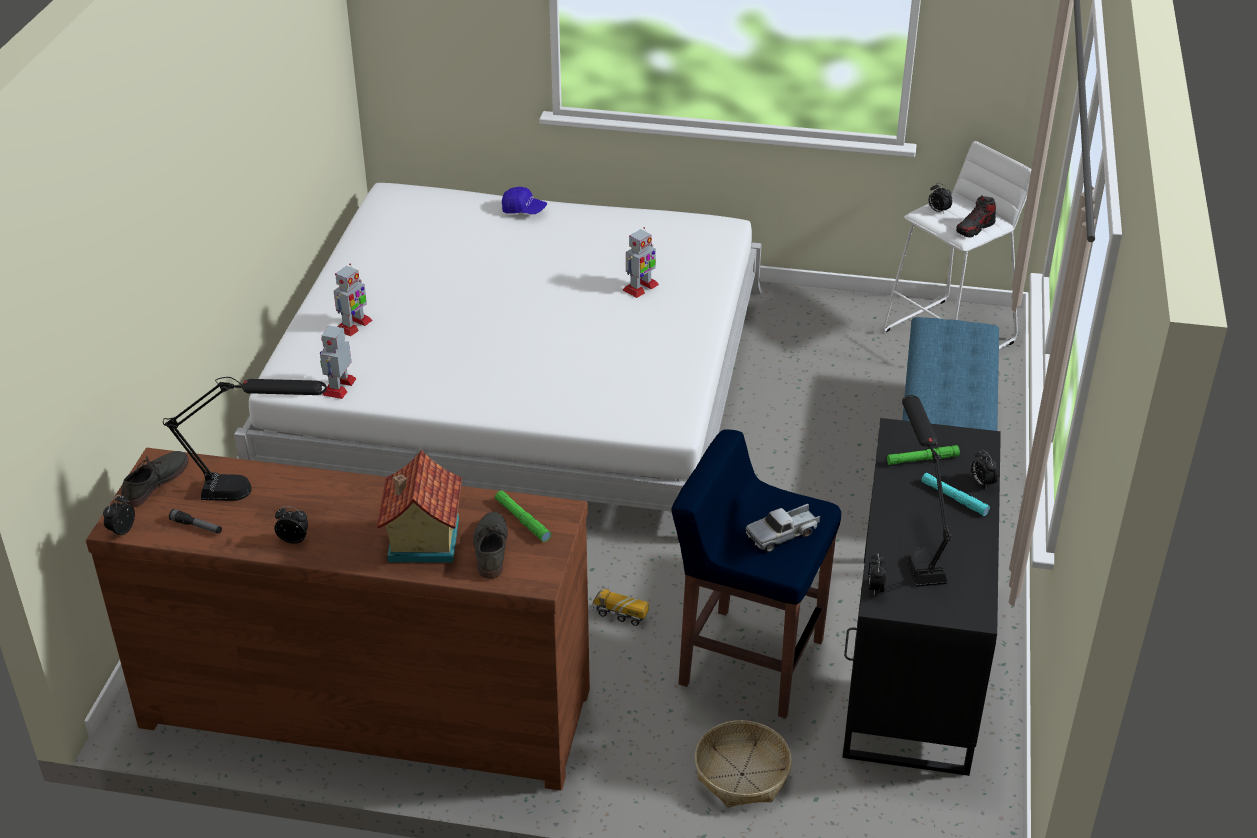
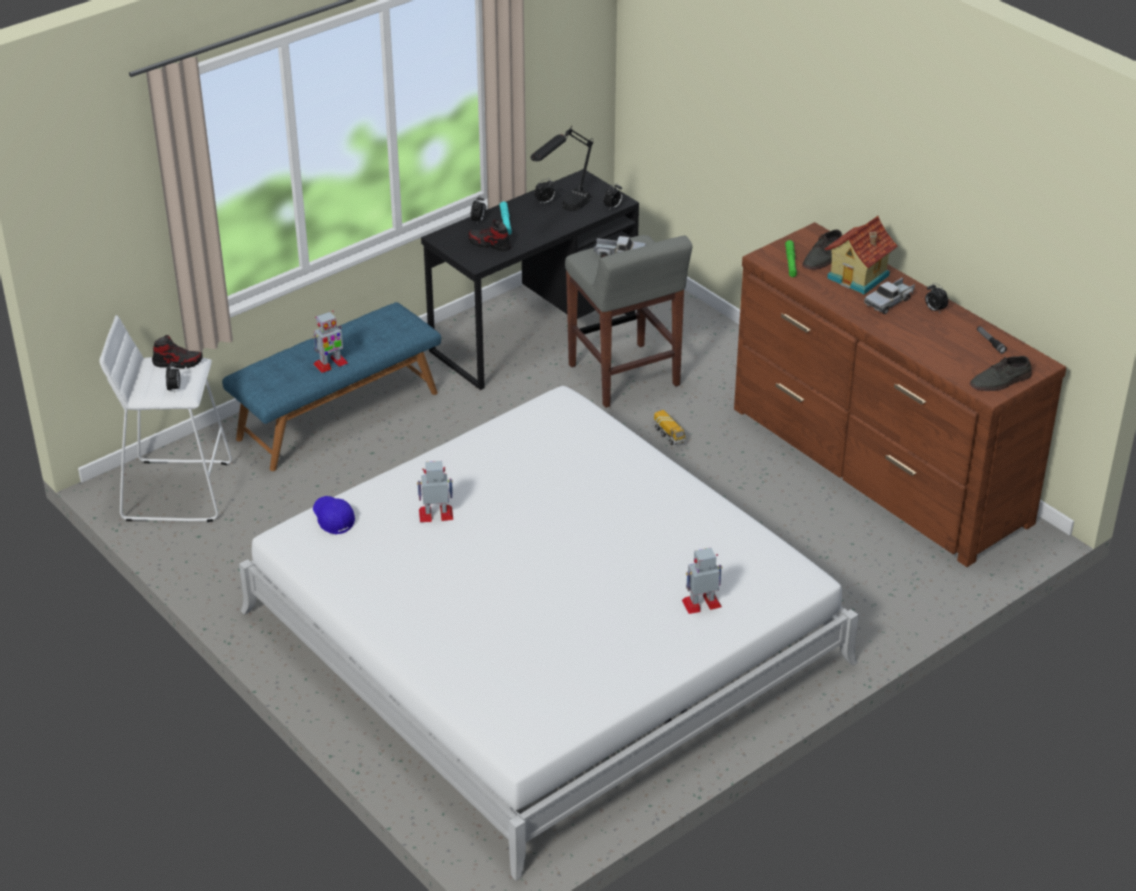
camera: 140 degrees left, 0 degrees up
(122, 530) = (1040, 360): alarm clock -> alarm clock (545, 202)
(259, 491) = (936, 345): black table lamp -> none
(339, 386) = (763, 551): toy robot -> toy robot (330, 364)
(357, 523) = (889, 301): none -> toy truck
(524, 210) = (424, 651): blue cap -> blue cap (333, 519)
(742, 774) = (696, 334): basket -> none
(749, 661) = (624, 376): blue stool -> grey stool
(922, 459) = (489, 244): green flashlight -> shoe

